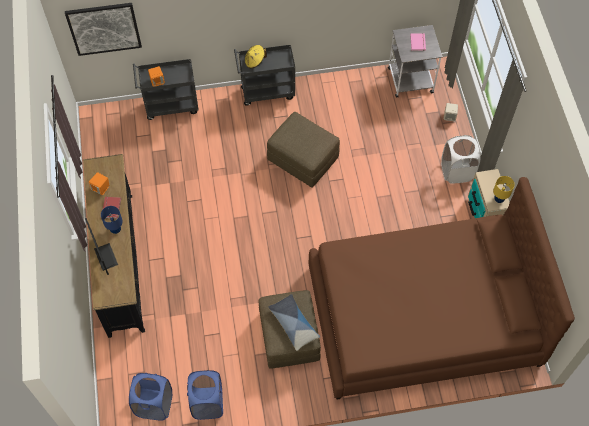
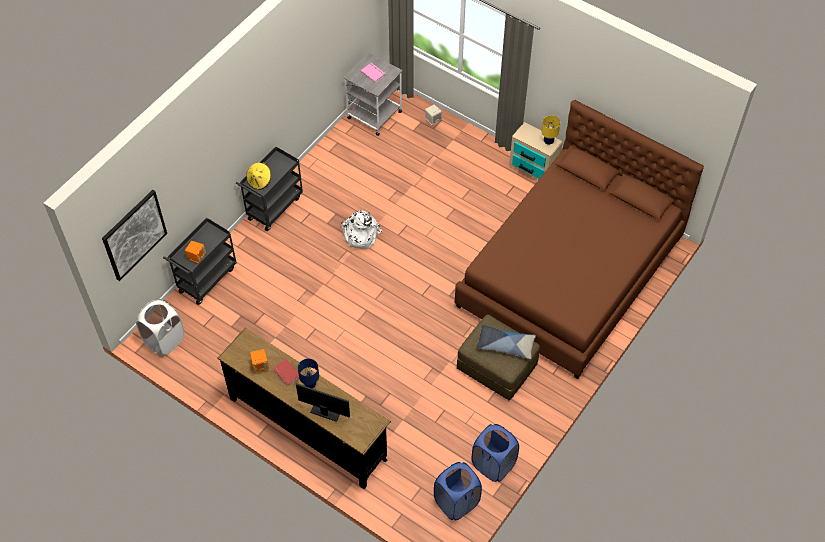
camera: 45 degrees left, 5 degrees down
(303, 159) = (360, 235): brown ottoman -> white backpack
(456, 171) = (482, 155): white laundry basket -> white laundry basket (164, 340)

